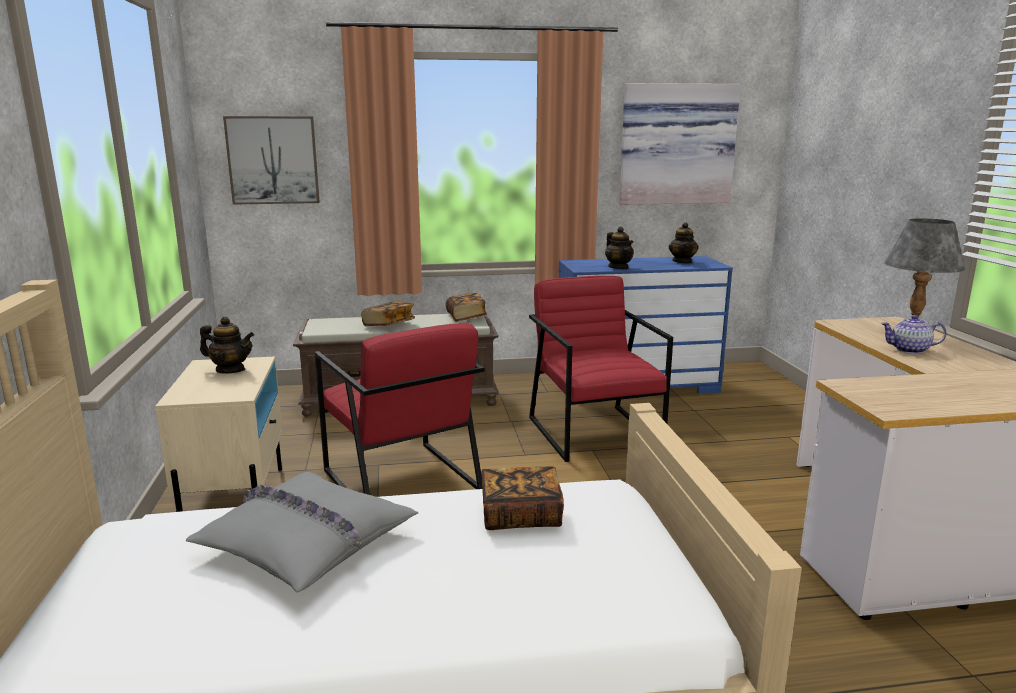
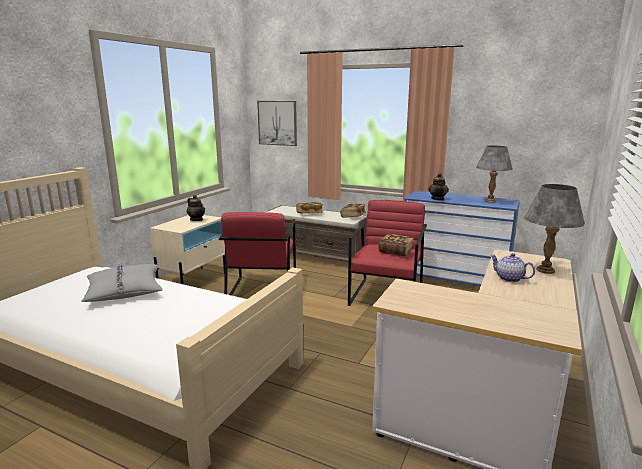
camera: 35 degrees right, 0 degrees up
(521, 516) = (206, 306): book -> book (396, 252)
(676, 144) = (509, 121): picture -> none
(682, 262) = (490, 201): teapot -> grey table lamp

